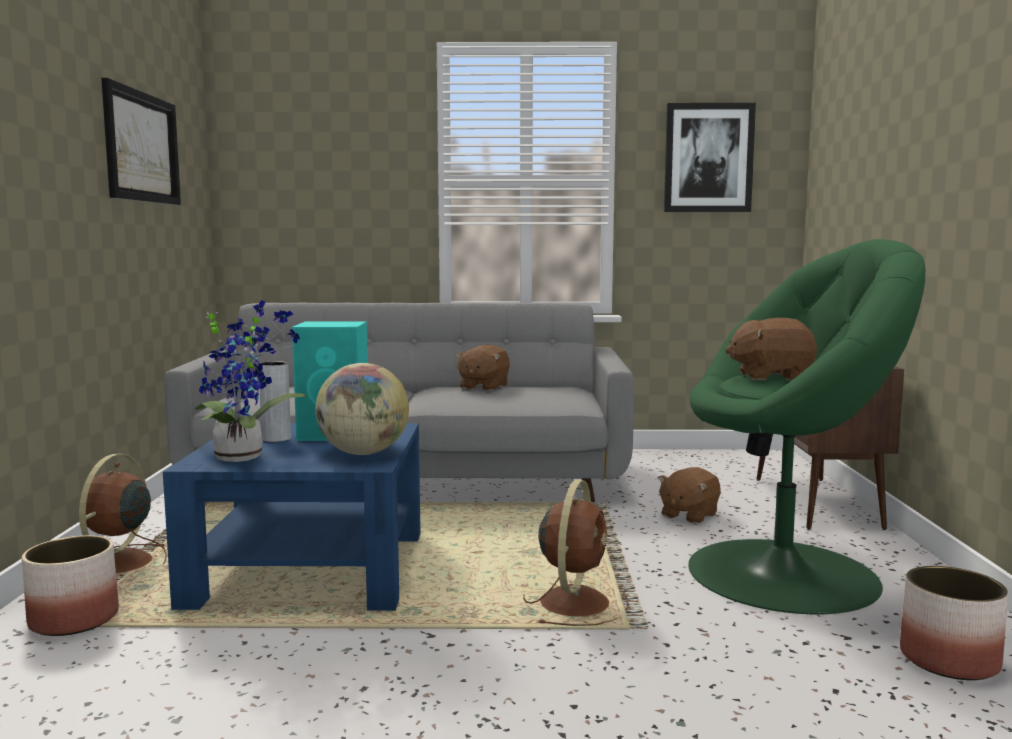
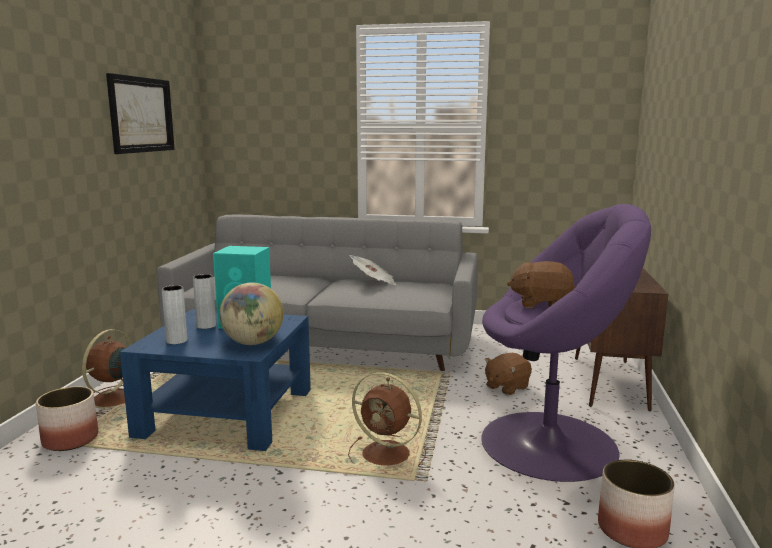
camera: 10 degrees right, 5 degrees up
(244, 456) = (176, 341): potted plant -> grey vase
(483, 387) = (374, 282): brown plush toy -> newspaper
(575, 602) = (388, 454): brown fan -> brown fan turned 90 degrees clockwise
(708, 158) = (559, 110): picture -> none
(786, 573) = (551, 444): green armchair -> purple armchair

